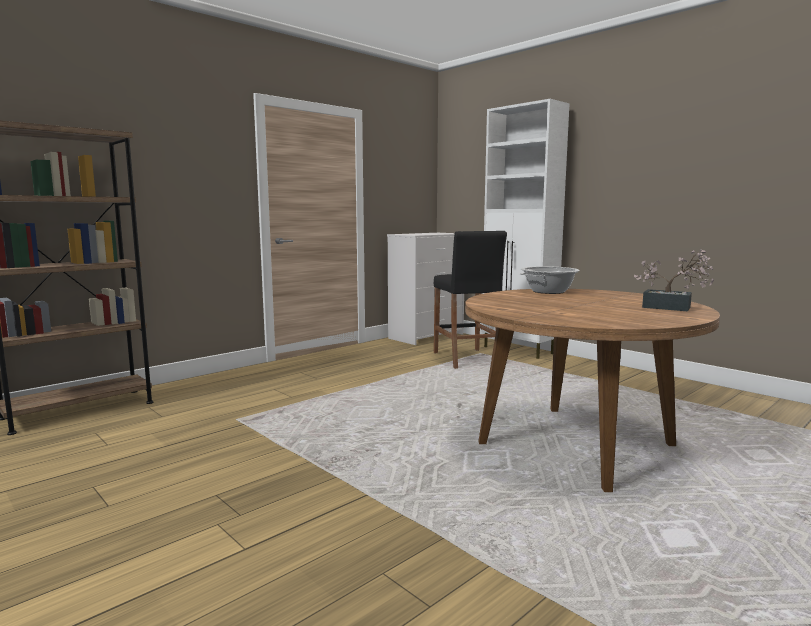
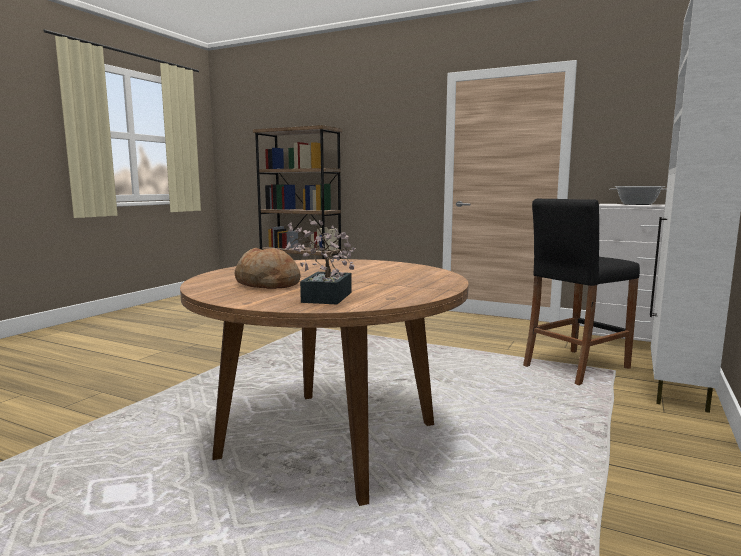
camera: 70 degrees right, 0 degrees up
(548, 291) = (413, 270): cooking pot -> cooking pot (637, 204)
(613, 313) = (268, 284): none -> bread

